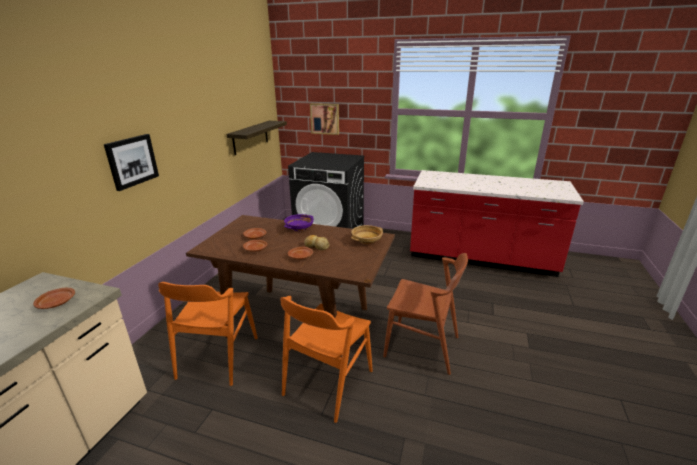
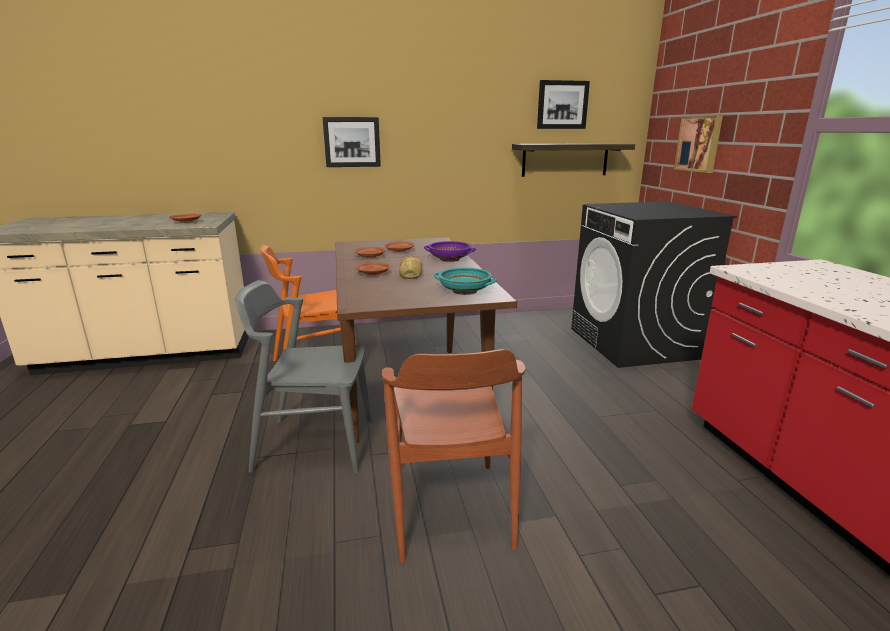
camera: 60 degrees right, 5 degrees down
(243, 101) = (562, 105): none -> picture
(328, 382) = (314, 444): orange chair -> grey chair
(366, 241) = (464, 291): beige bowl -> turquoise bowl

